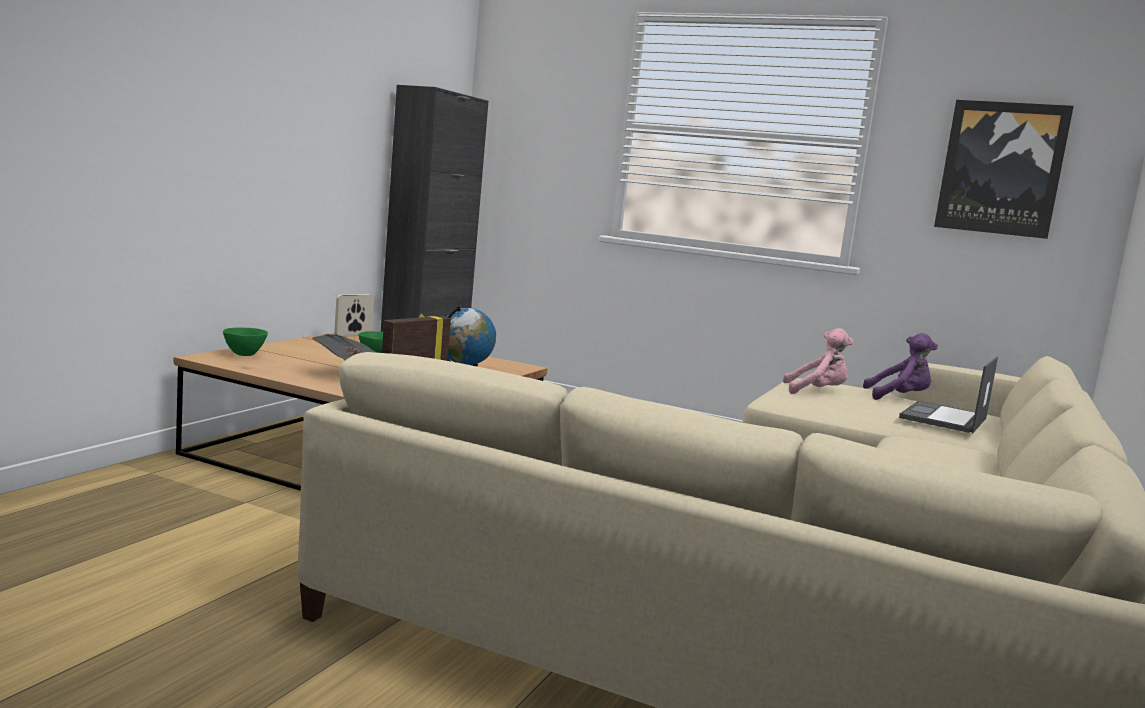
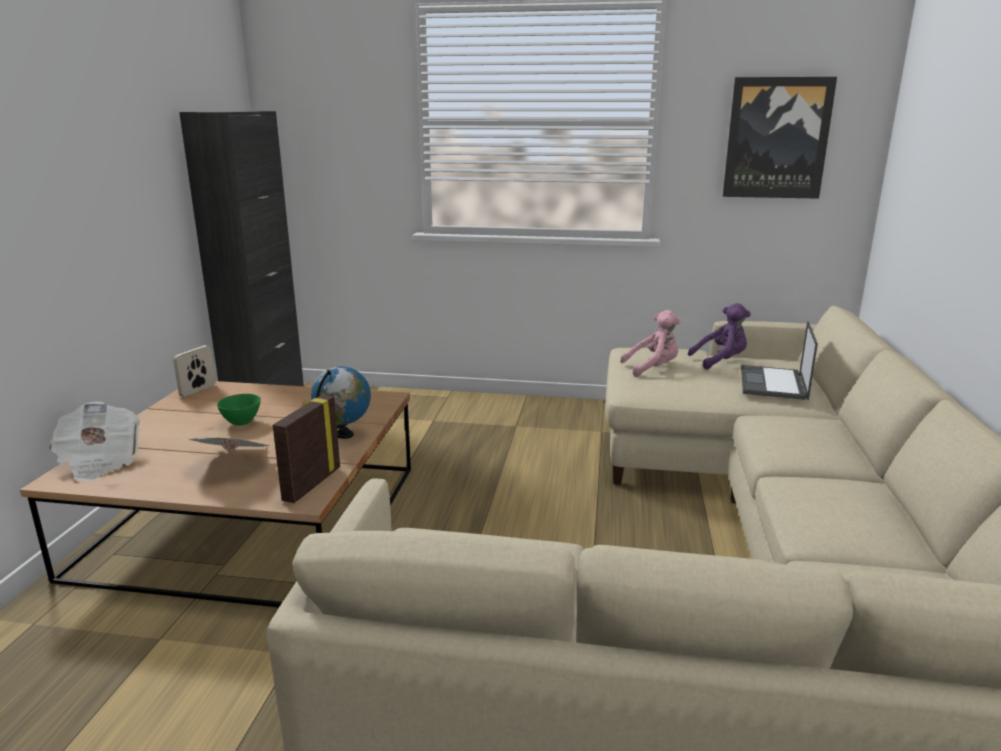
camera: 15 degrees left, 10 degrees up
(244, 355) = (100, 461): green bowl -> newspaper

